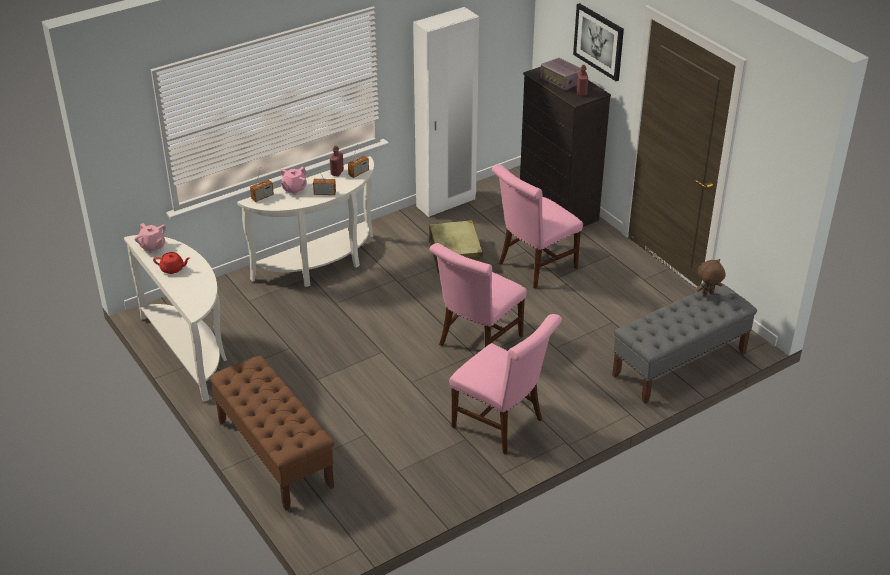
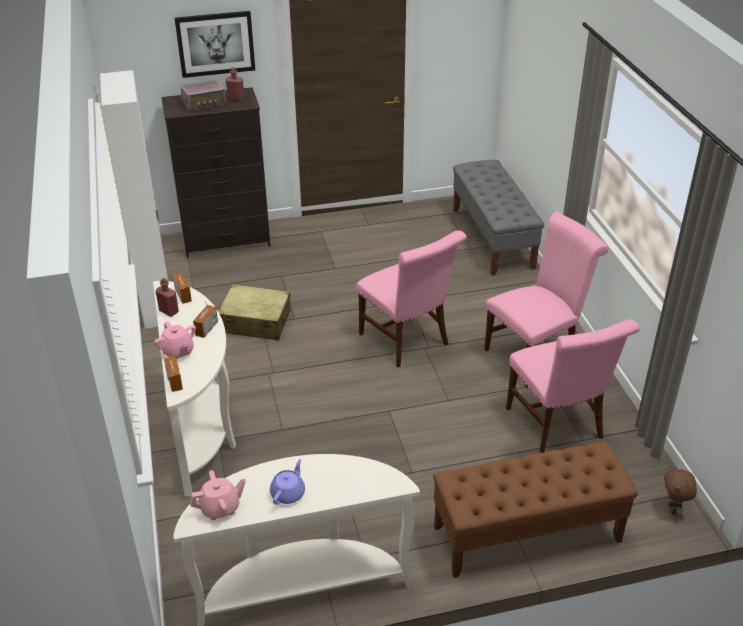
camera: 70 degrees left, 0 degrees up
(173, 269) = (288, 493): red teapot -> purple teapot
(533, 267) = (309, 278): pink chair -> pink chair (558, 426)
(708, 294) = (472, 173): brown plush toy -> brown plush toy (673, 509)

